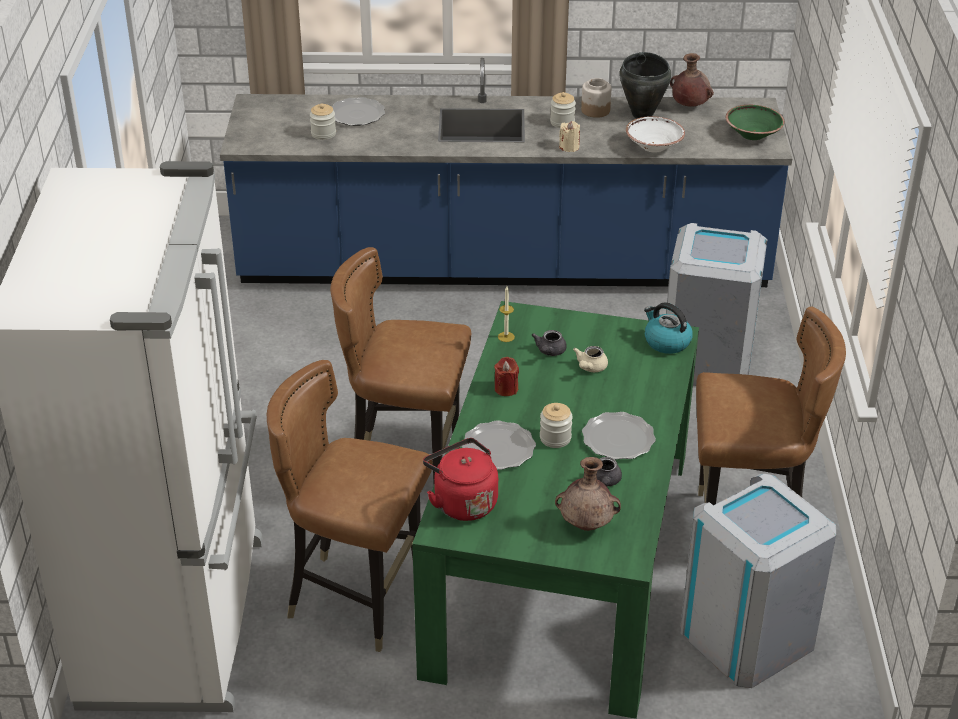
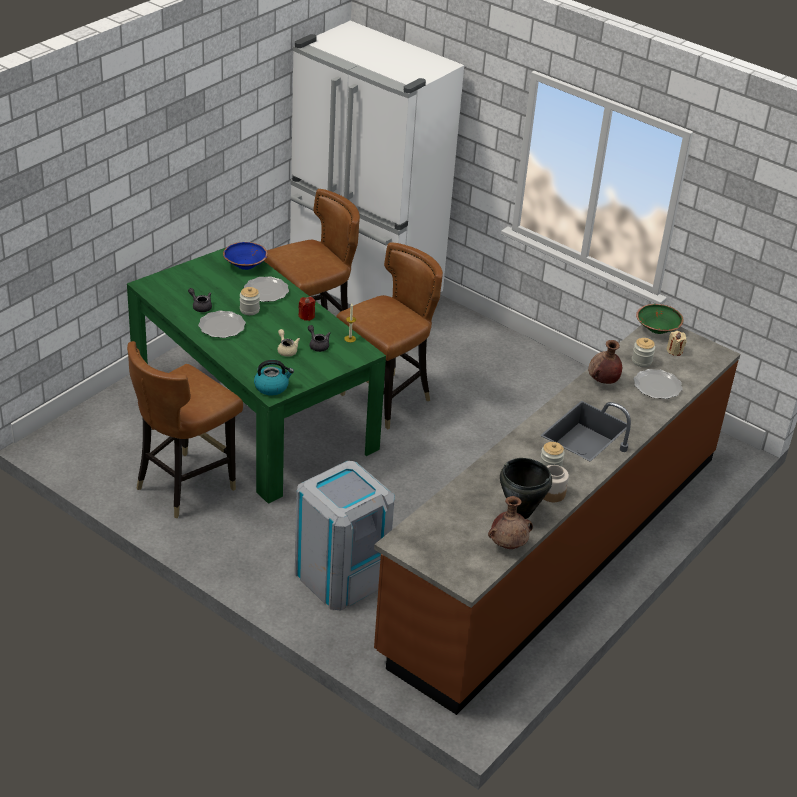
camera: 125 degrees right, 0 degrees up
(462, 502) = (245, 265): red kettle -> blue bowl
(503, 265) = (555, 550): blue counter -> brown counter
(569, 147) = (510, 450): beige candle -> beige candle (674, 351)
(587, 525) = (182, 287): brown vase -> brown vase (602, 381)
(653, 146) = (468, 488): white bowl -> none
(746, 636) = (124, 438): grey trash can -> none
(752, 134) = (430, 548): green bowl -> green bowl (657, 328)

